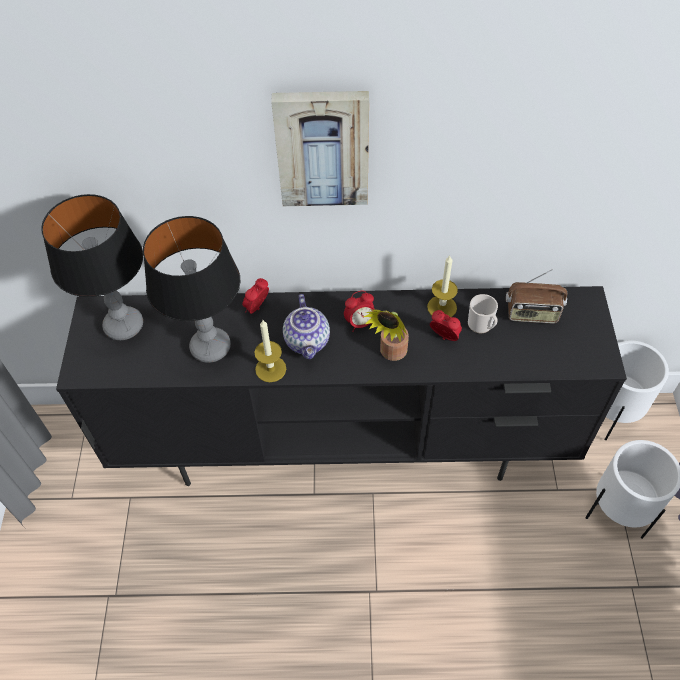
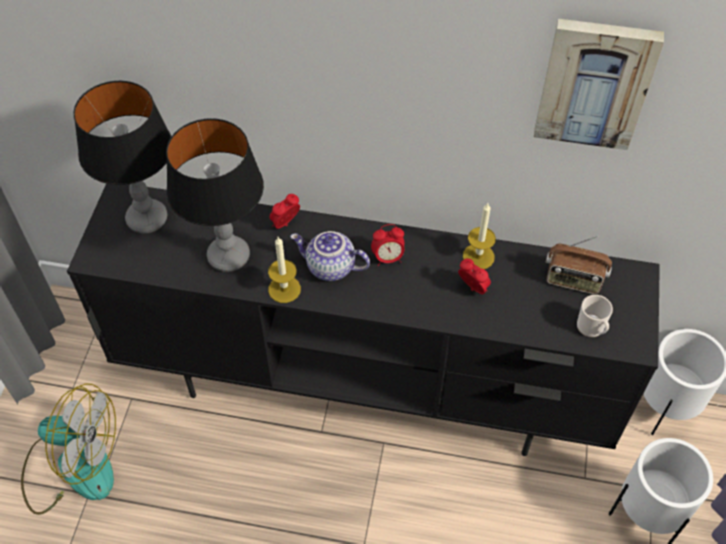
camera: 10 degrees right, 0 degrees up
(87, 572) = (72, 466): none -> fan
(308, 341) = (330, 268): teapot -> teapot turned 105 degrees clockwise
(322, 147) = (366, 71): picture -> picture (594, 82)
(391, 354) = (412, 296): potted plant -> none
(481, 325) = (516, 283): mug -> mug (592, 328)

